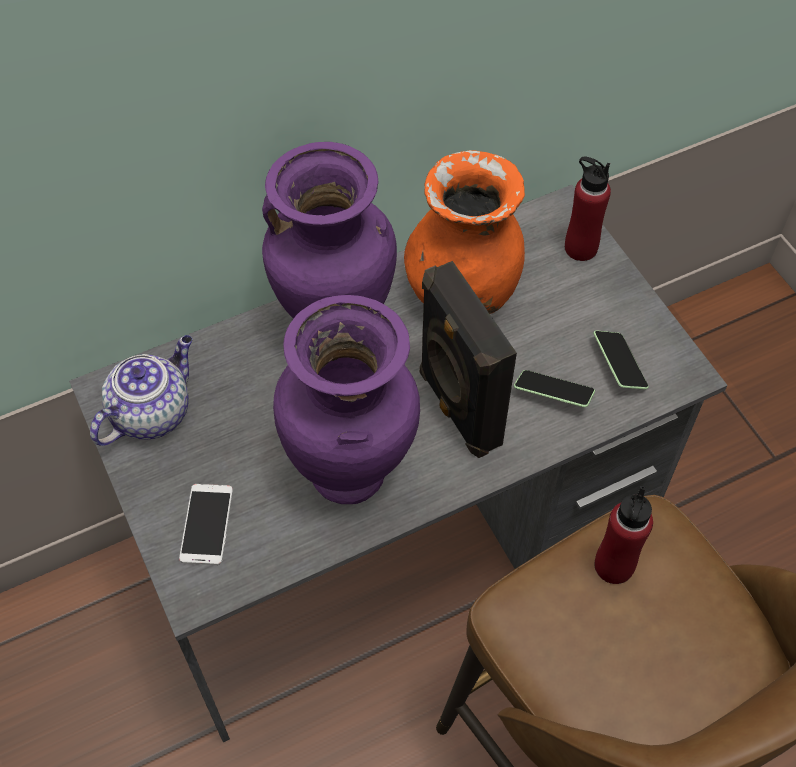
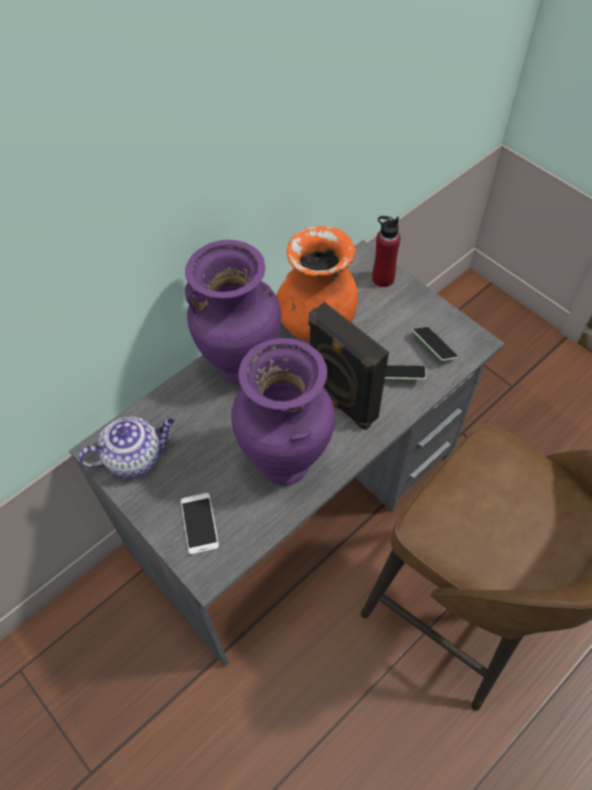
camera: 15 degrees left, 0 degrees up
(152, 412) = (135, 457): teapot -> teapot turned 45 degrees clockwise
(614, 566) = (478, 476): red bottle -> none

